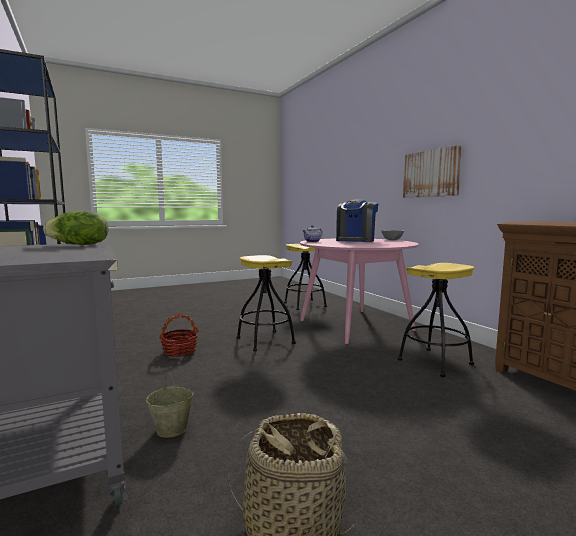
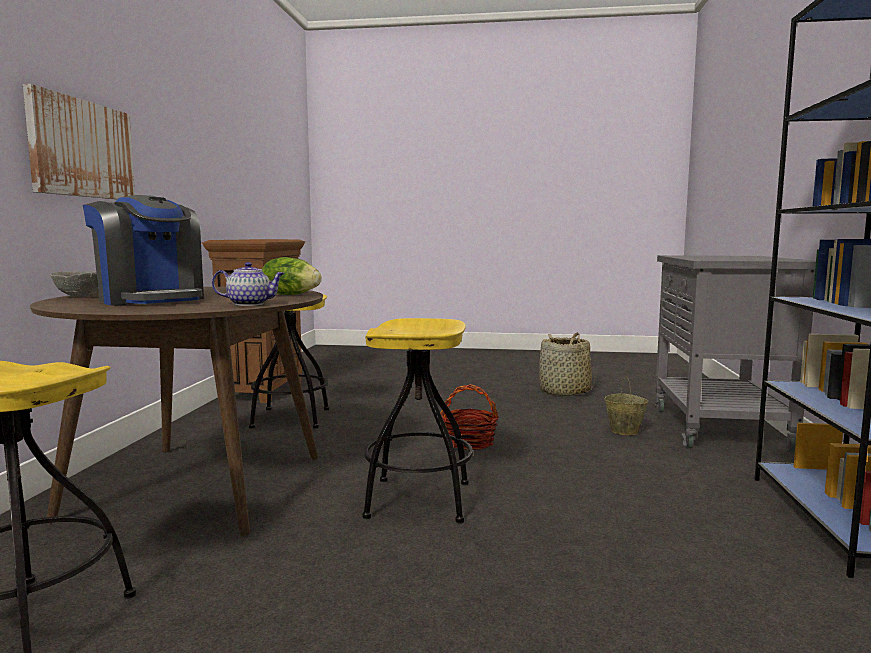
camera: 145 degrees left, 0 degrees up
(80, 245) = (711, 259): lettuce -> lettuce (291, 295)
(179, 351) = (600, 518): basket -> basket (469, 442)
(355, 325) = (199, 486): pink dining table -> brown dining table
(356, 240) = (151, 300): coffee machine -> coffee machine turned 75 degrees clockwise

